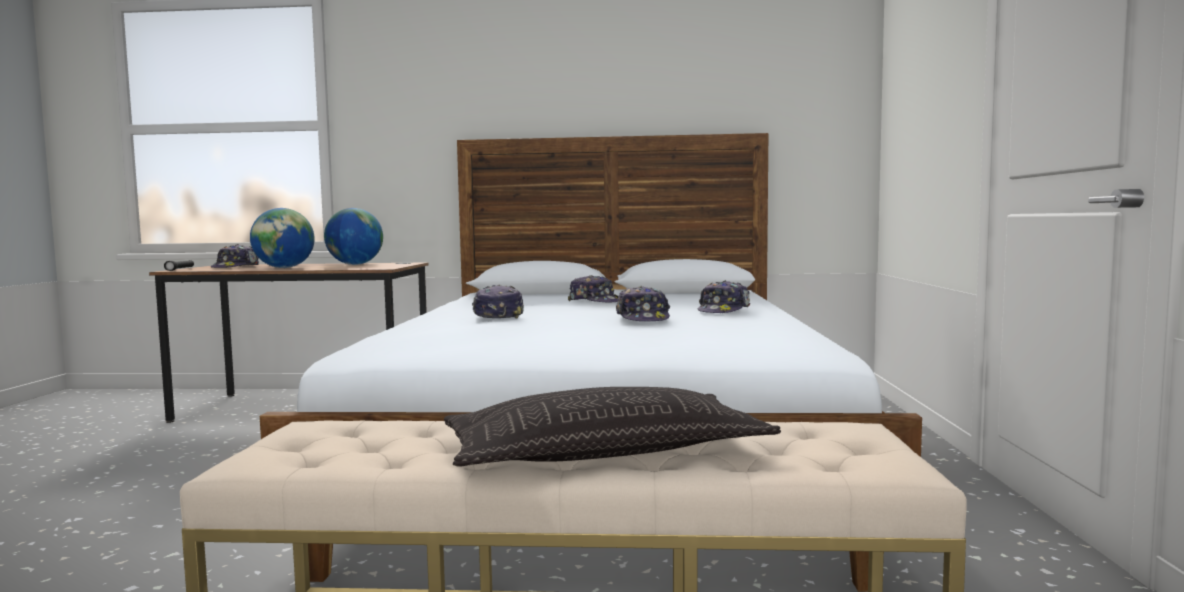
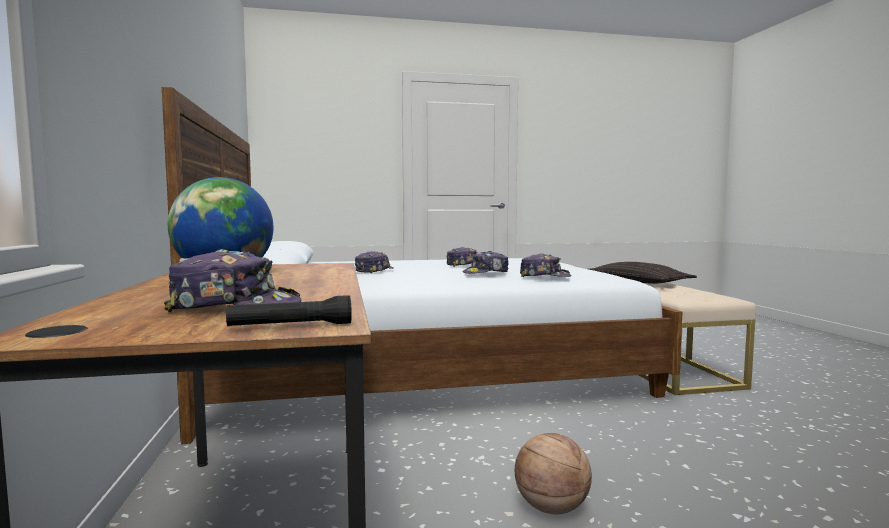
camera: 105 degrees left, 0 degrees up
(216, 464) = (551, 508): none -> basketball
(284, 268) = (294, 285): globe -> none
(724, 310) = (421, 261): cap -> cap (545, 276)

